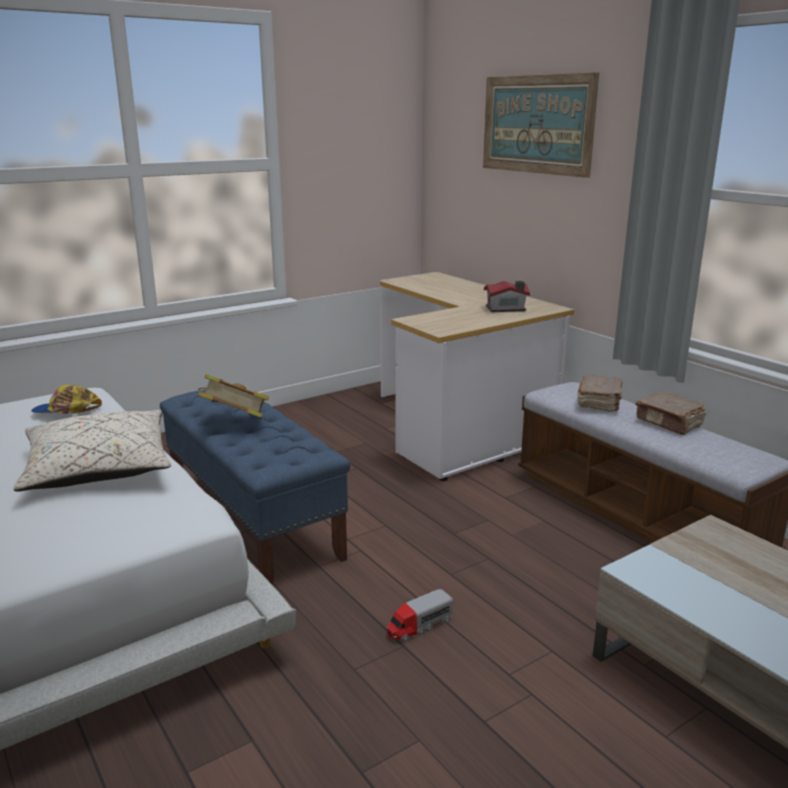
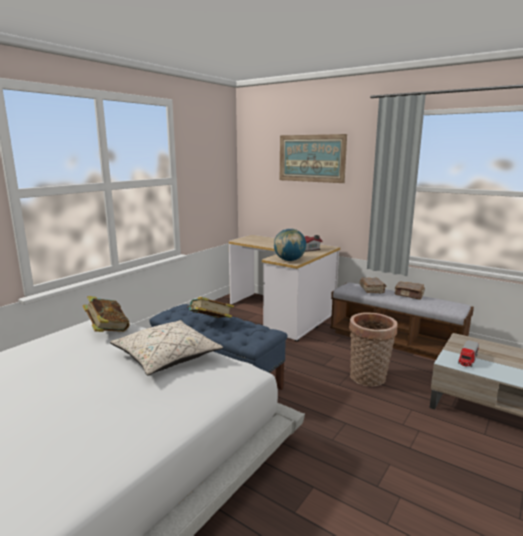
camera: 20 degrees left, 5 degrees down
(66, 411) = (107, 330): cap -> book
(419, 626) = (345, 412): toy truck -> toy truck (467, 359)
(438, 326) = (289, 260): none -> globe
(518, 575) = (368, 379): none -> basket

